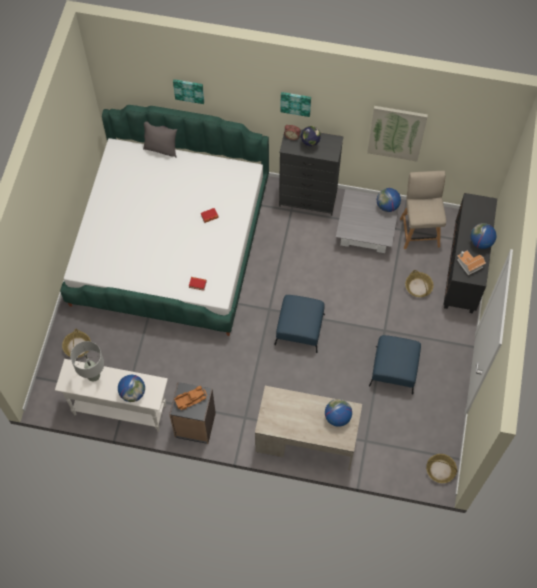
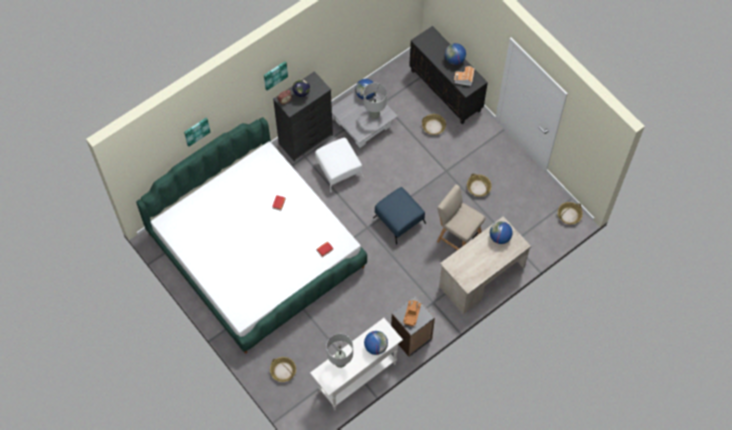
camera: 50 degrees left, 0 degrees up
(161, 148) = (194, 193): grey pillow -> none
(303, 246) = (338, 170): none -> white ottoman
(375, 227) = (374, 114): none -> grey table lamp
(393, 370) = (478, 187): blue ottoman -> basket
(396, 133) = (347, 38): picture -> none
(419, 230) = (393, 93): beige chair -> beige chair (457, 237)

